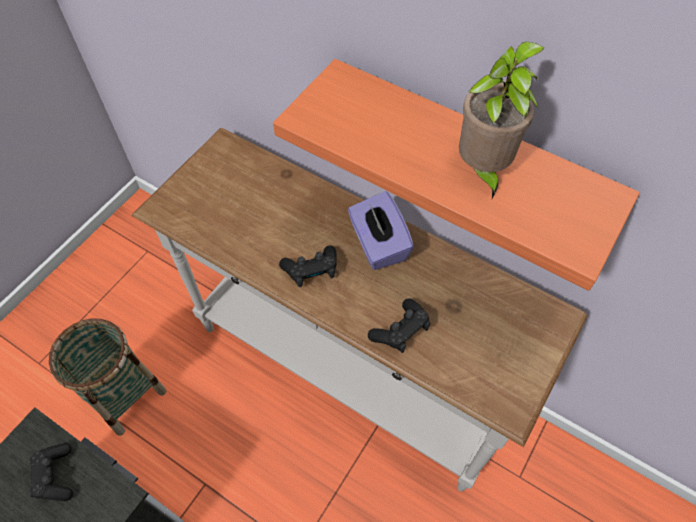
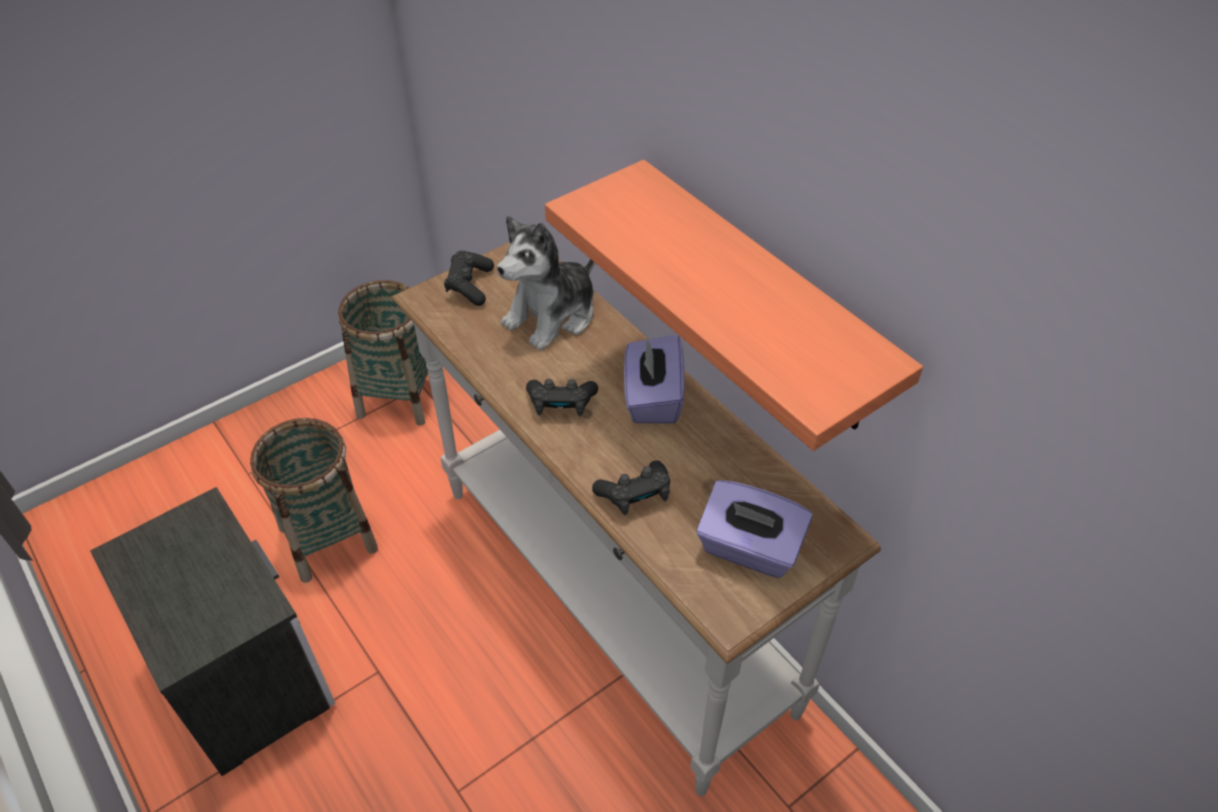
camera: 20 degrees right, 10 degrees down
(55, 476) = (206, 563): black game controller -> black game controller (469, 286)
(133, 264) = (399, 396): none -> basket
(271, 196) = (552, 316): none -> plush toy
(482, 170) = (747, 300): potted plant -> none
(501, 348) = (749, 549): none -> purple tissue box

